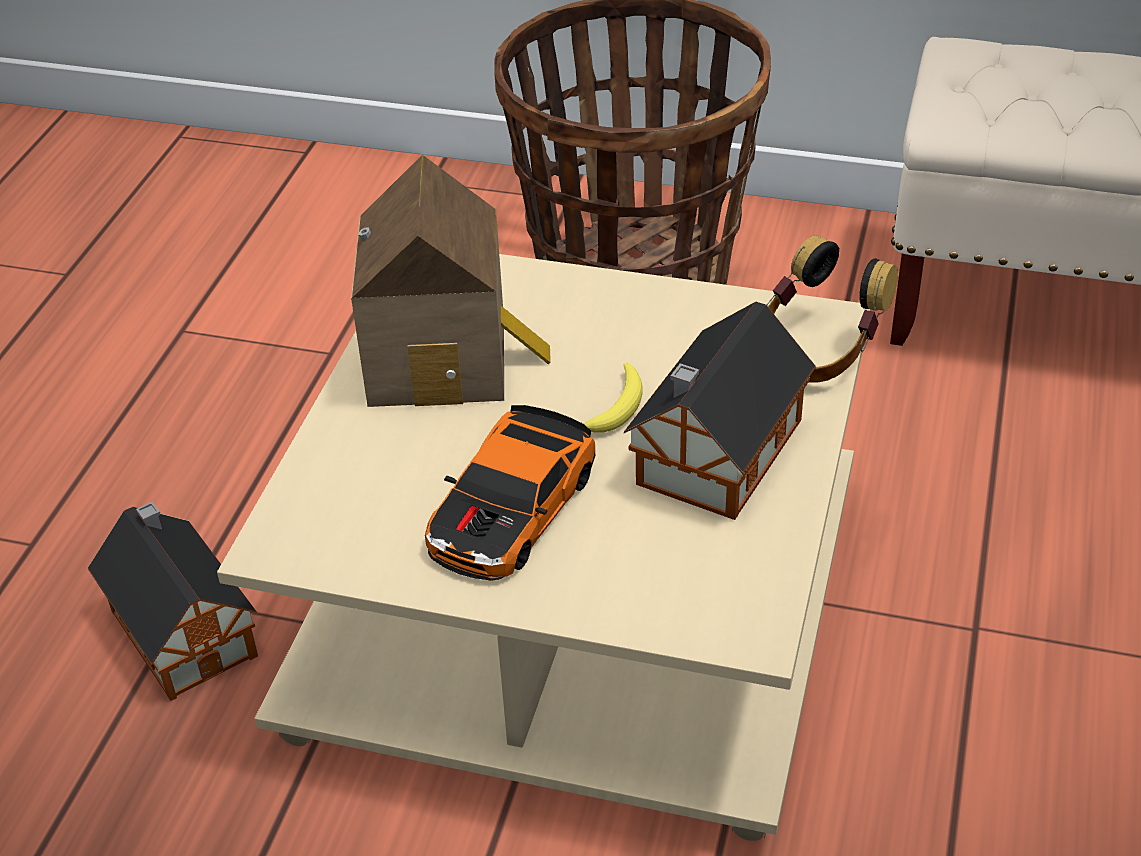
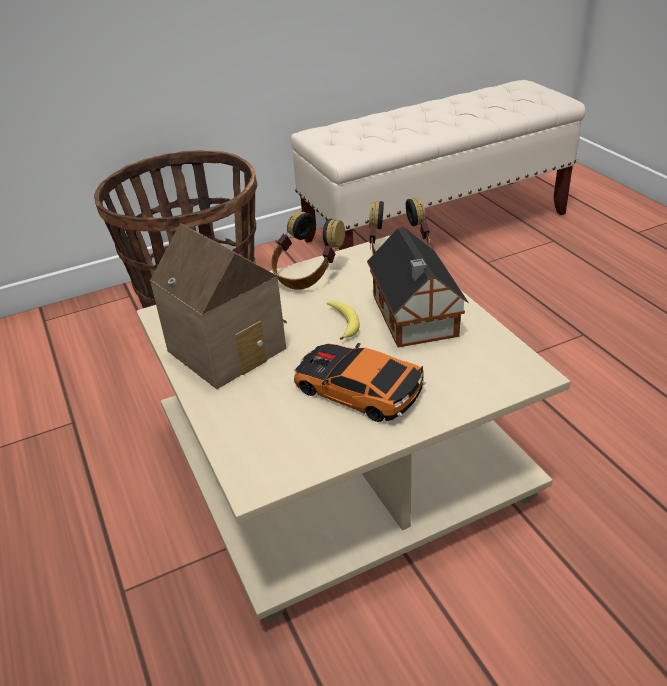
camera: 40 degrees left, 5 degrees down
(182, 628) = (136, 608): toy house -> none
(512, 509) = (356, 390): toy car -> toy car turned 135 degrees clockwise
(663, 305) = (306, 275): none -> headphones

